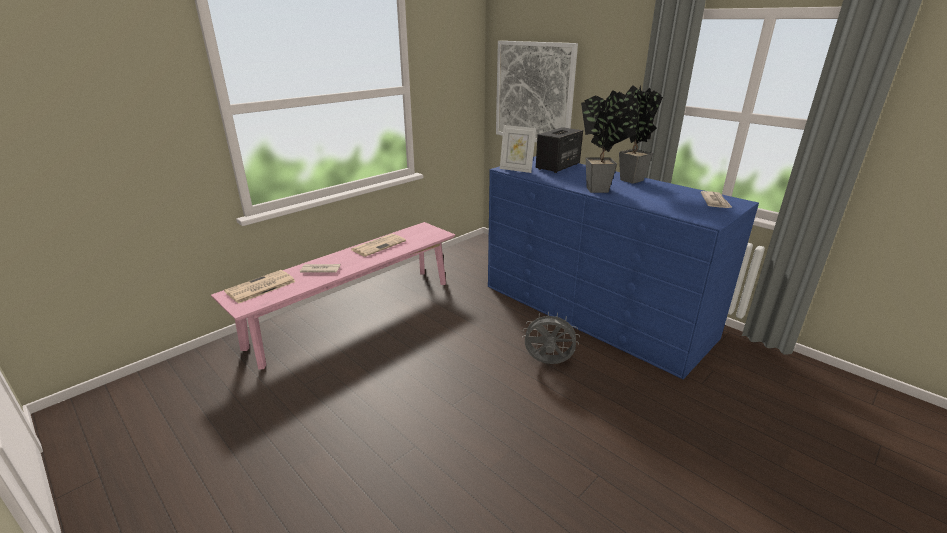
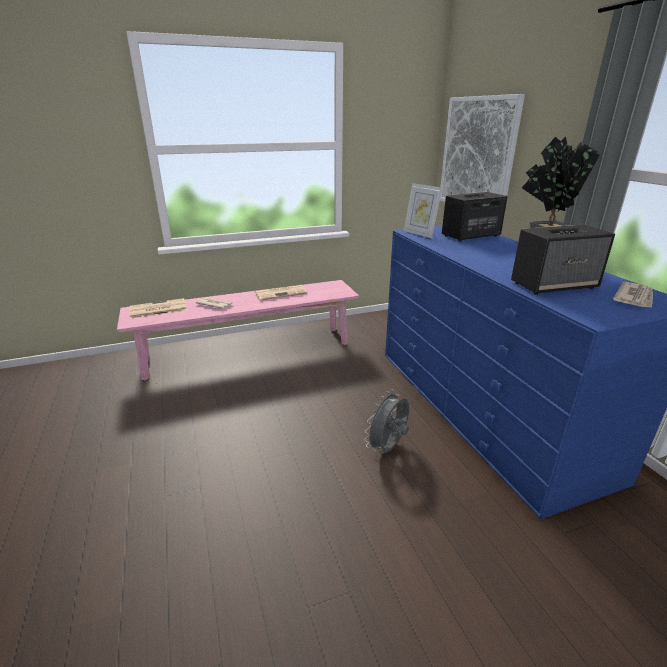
camera: 25 degrees right, 0 degrees up
(548, 363) = (388, 448): grey fan -> grey fan turned 90 degrees counterclockwise
(601, 190) = (490, 264): potted plant -> none
(661, 201) = (554, 285): none -> speaker

